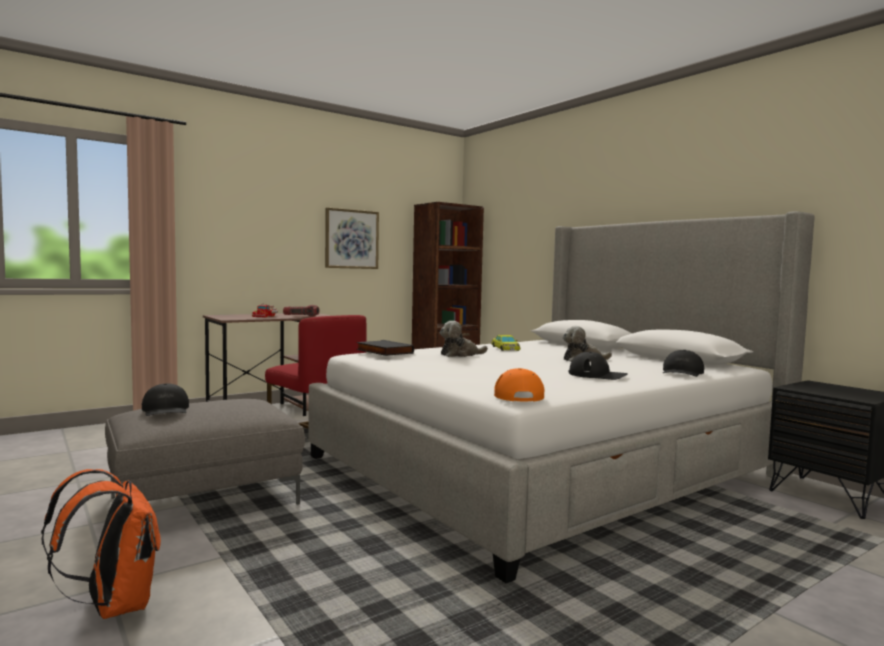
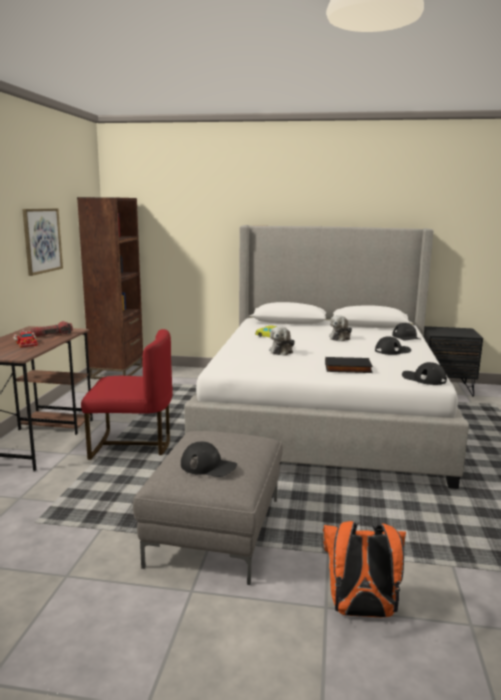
camera: 45 degrees left, 10 degrees up
(383, 351) = (237, 362): black book -> black book (347, 368)
(517, 394) = (423, 378): orange cap -> black cap

